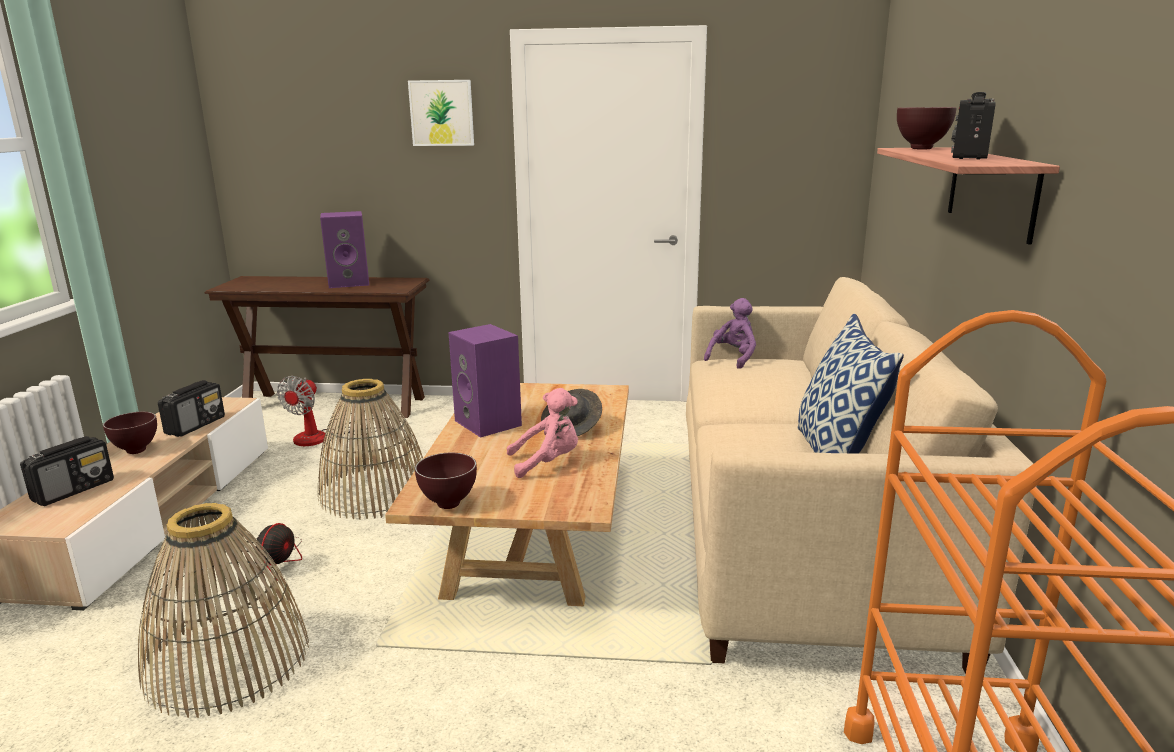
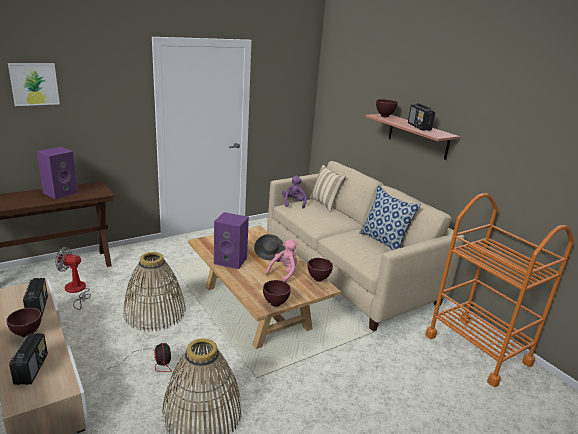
camera: 40 degrees left, 5 degrees up
(323, 437) = (76, 291): fan -> fan turned 120 degrees clockwise
(441, 113) = (111, 84): picture -> picture (34, 84)
(596, 490) = (318, 279): none -> brown bowl
(802, 369) = (325, 204): none -> beige pillow

